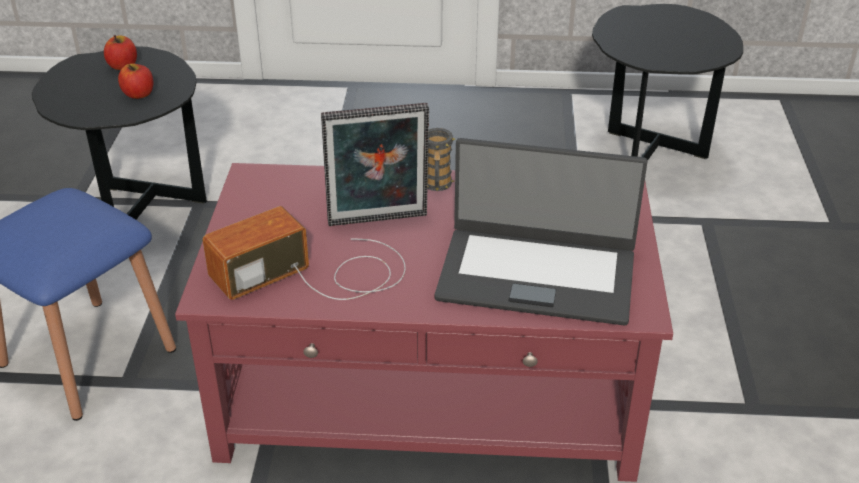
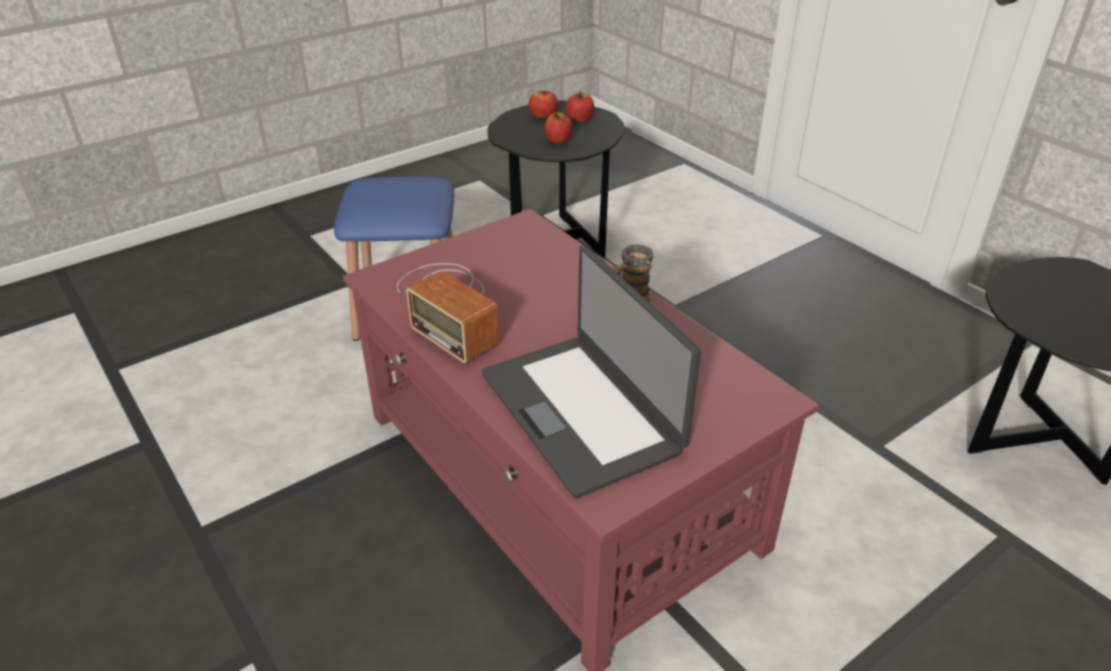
camera: 50 degrees right, 0 degrees up
(80, 79) = (543, 116): none -> apple
(317, 274) = (449, 306): radio -> radio turned 150 degrees counterclockwise
(378, 222) = (545, 300): picture frame -> none

